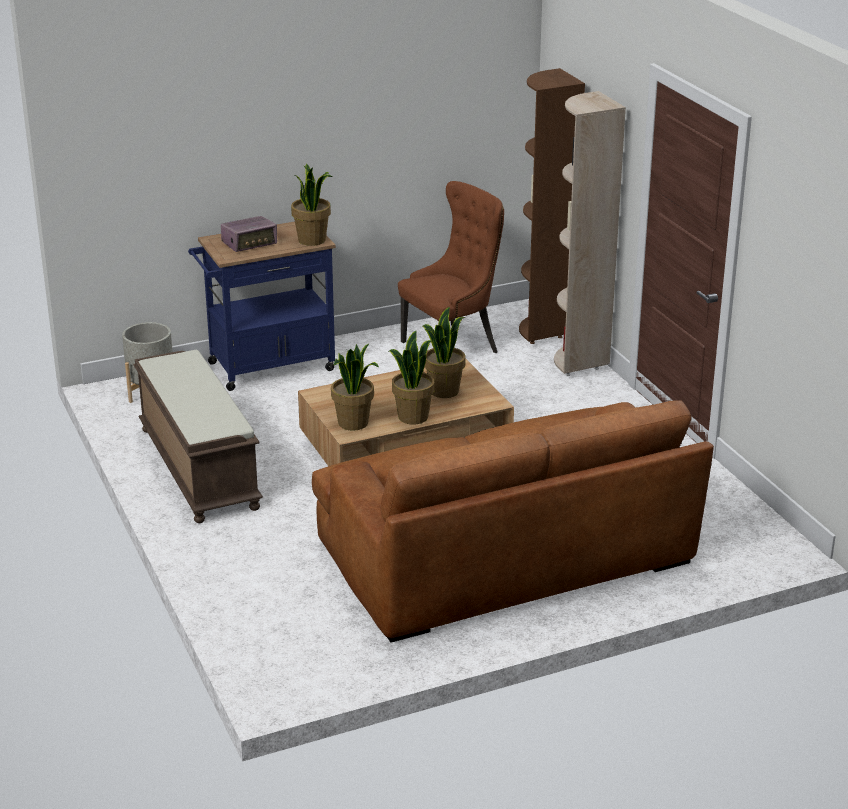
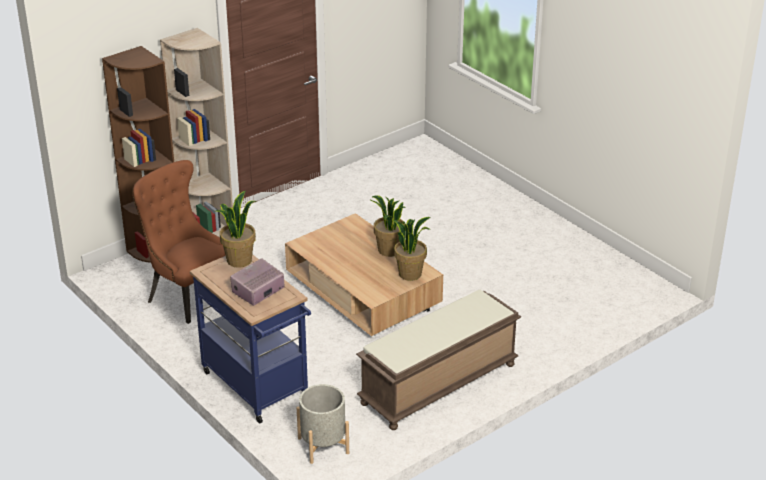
camera: 105 degrees left, 5 degrees up
(250, 243) = (257, 291): radio -> radio turned 90 degrees counterclockwise
(443, 391) = (344, 243): potted plant -> none
(505, 554) = (479, 233): brown sofa -> none

